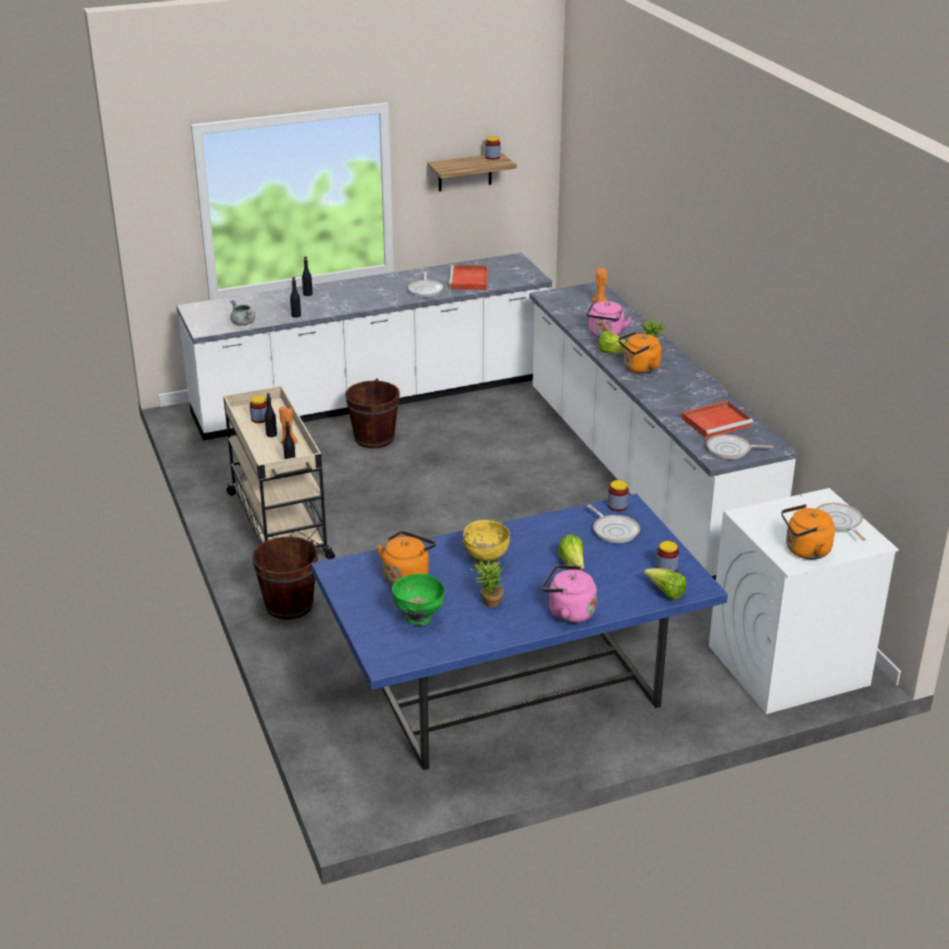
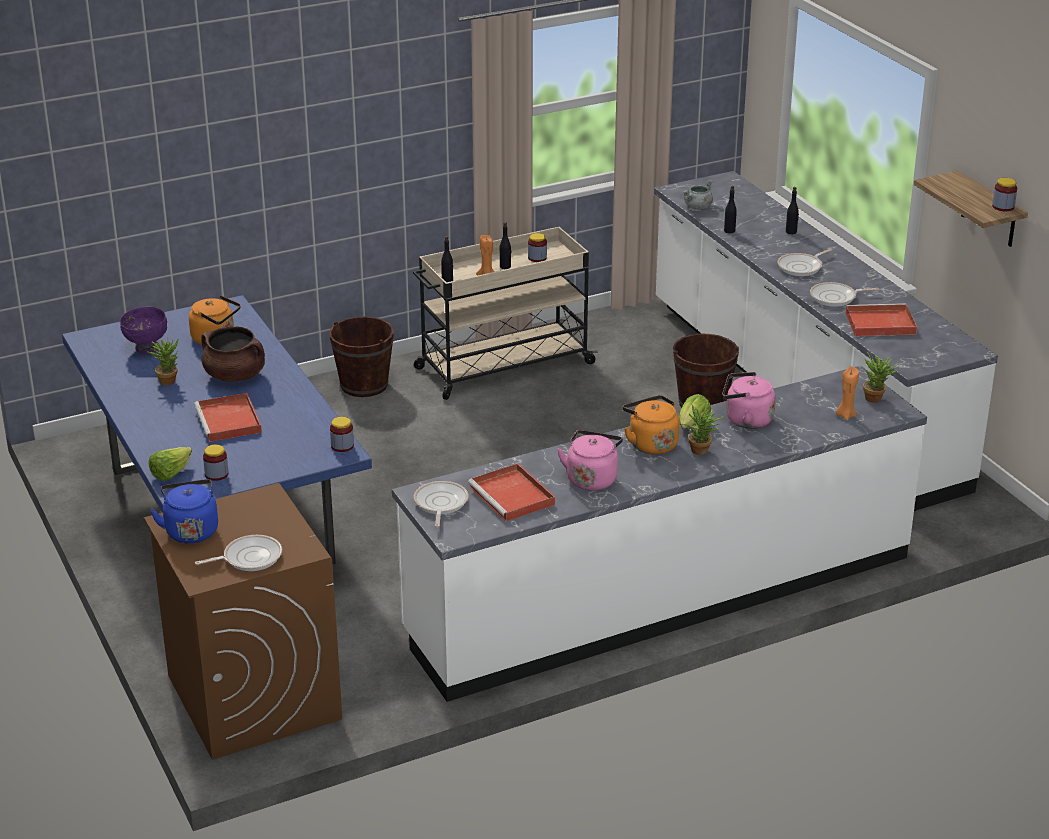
camera: 85 degrees right, 0 degrees up
(418, 619) = (146, 348): green bowl -> purple bowl
(485, 562) = (235, 376): yellow bowl -> brown cooking pot
(568, 612) = (145, 420): pink kettle -> pink kettle (592, 478)
(572, 564) = (229, 421): lettuce -> red tray
(577, 292) = (876, 398): none -> potted plant
(614, 530) = (292, 444): frying pan -> frying pan (802, 267)
(787, 666) = (252, 696): white washing machine -> brown washing machine
(804, 551) = (191, 530): orange kettle -> blue kettle

